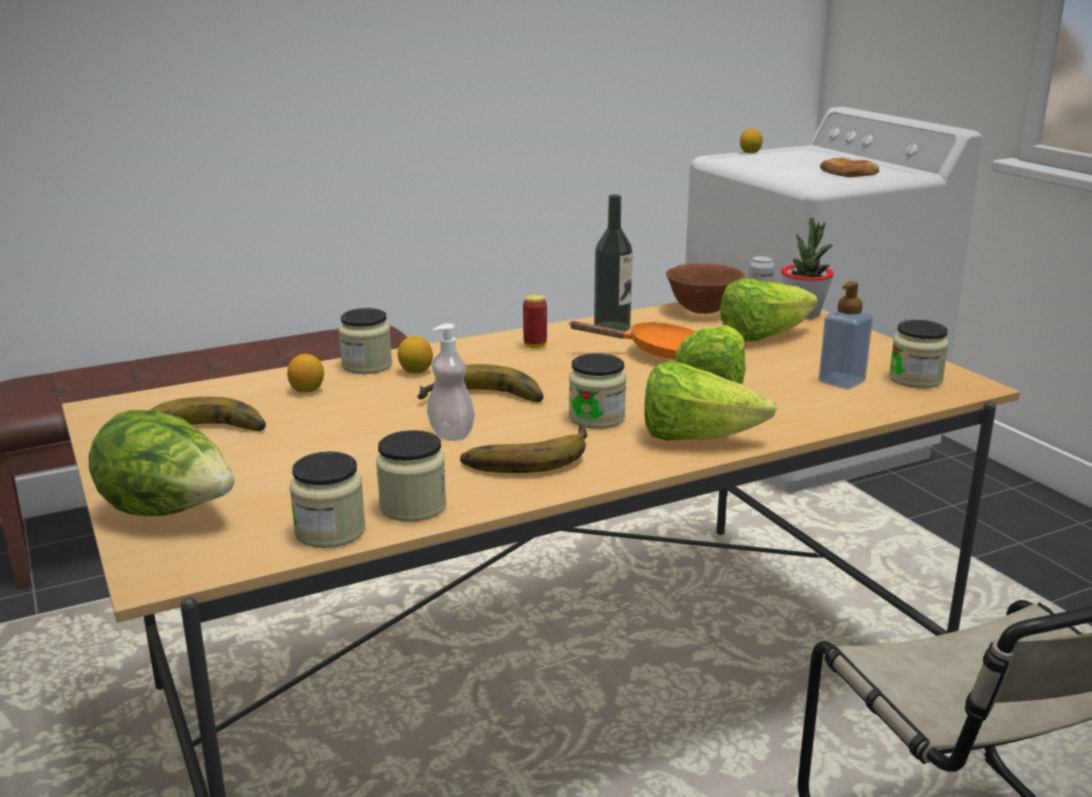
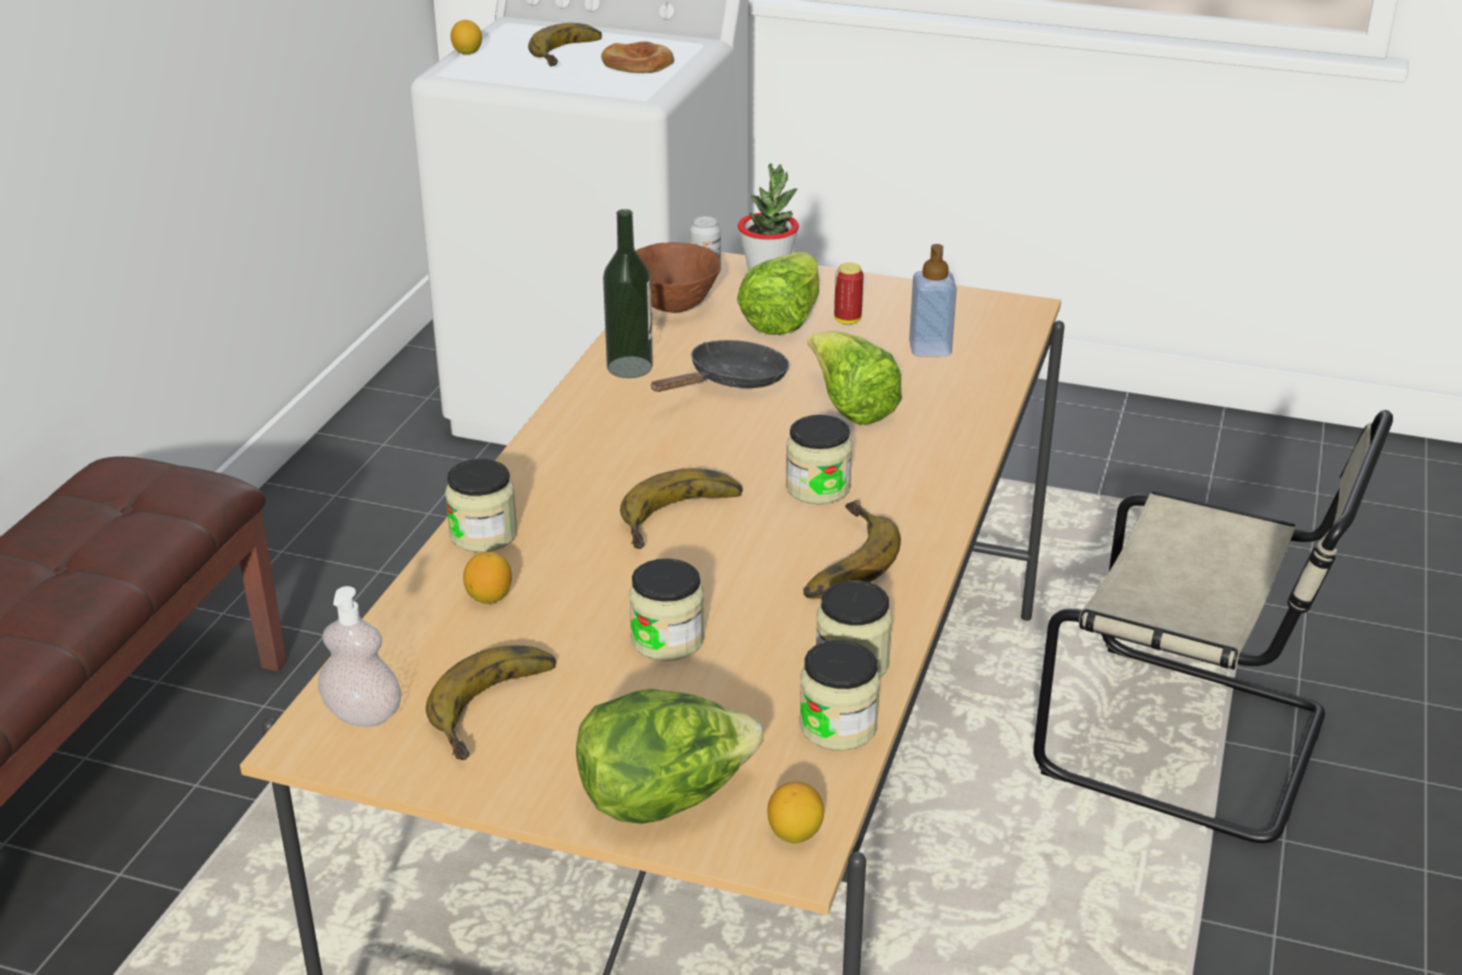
camera: 45 degrees left, 10 degrees up
(416, 371) = (550, 517): lemon -> lemon (795, 834)
(451, 434) = (733, 572): soap dispenser -> soap dispenser (363, 714)
(535, 346) = (602, 426): can -> can (847, 320)
(659, 353) = (731, 382): orange frying pan -> black frying pan
(695, 438) = (930, 469): lettuce -> none
(816, 163) = (572, 53): none -> banana
(915, 379) = (976, 319): jar -> jar (667, 640)

